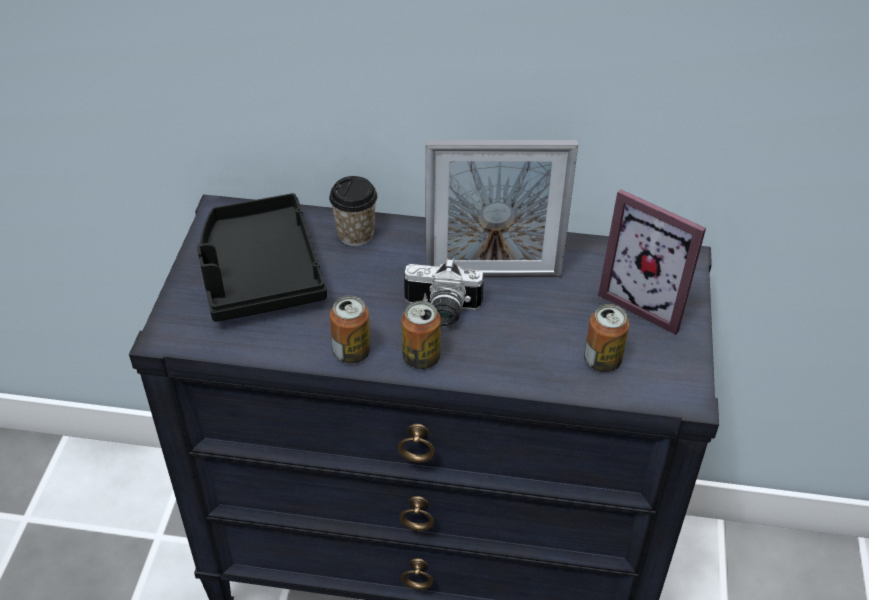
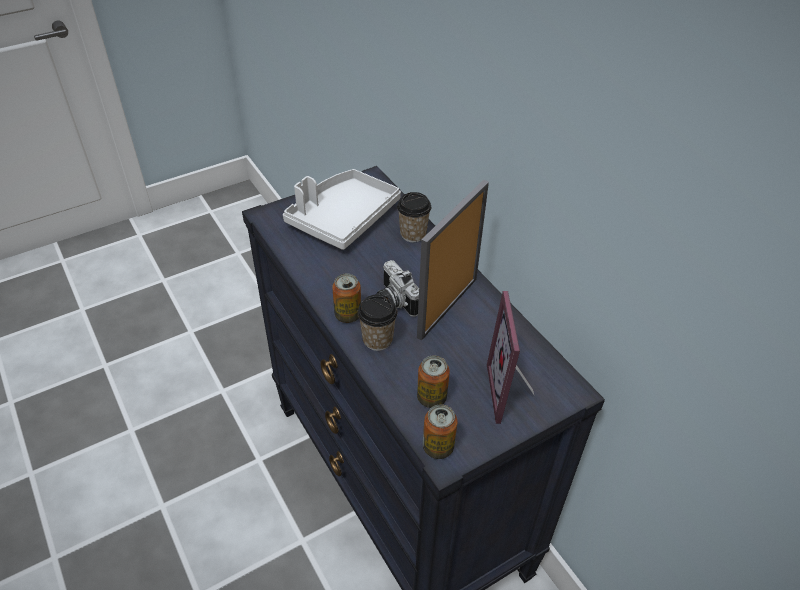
camera: 50 degrees right, 0 degrees up
(259, 273) = (342, 218): black tray -> white tray
(351, 352) = (323, 285): can -> can (438, 447)
(483, 355) = (377, 339): none -> cup
(493, 275) = (447, 307): picture frame -> picture frame turned 75 degrees clockwise

